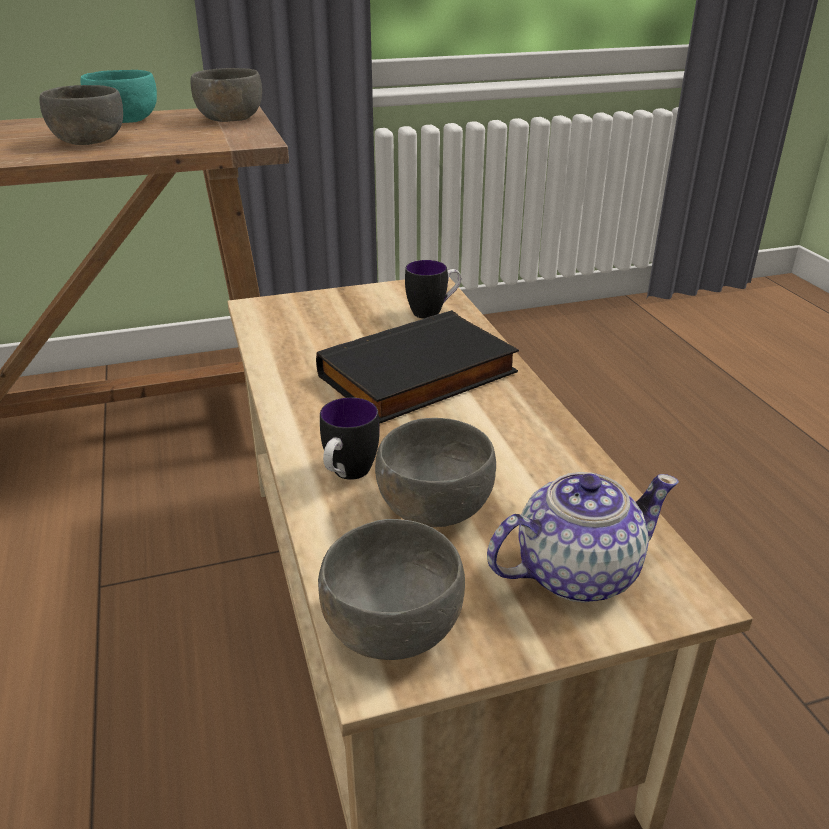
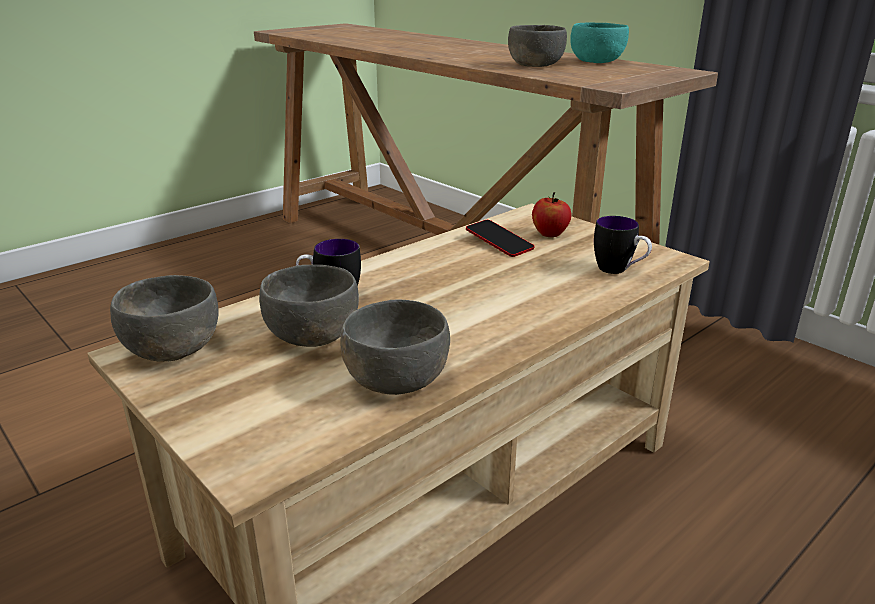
camera: 65 degrees right, 5 degrees down
(230, 119) = (656, 74): grey bowl -> grey bowl (395, 379)
(312, 344) = (499, 243): none -> phone
(321, 315) = (550, 234): none -> apple
(419, 376) = (495, 290): black book -> none
(574, 572) = (257, 408): teapot -> none

